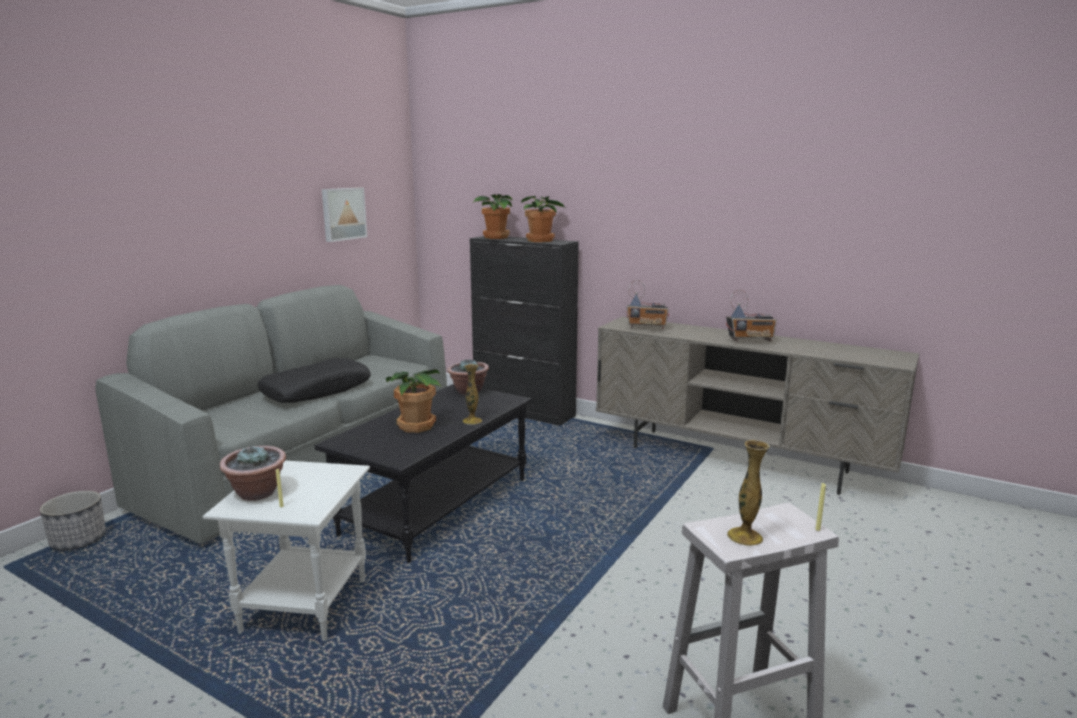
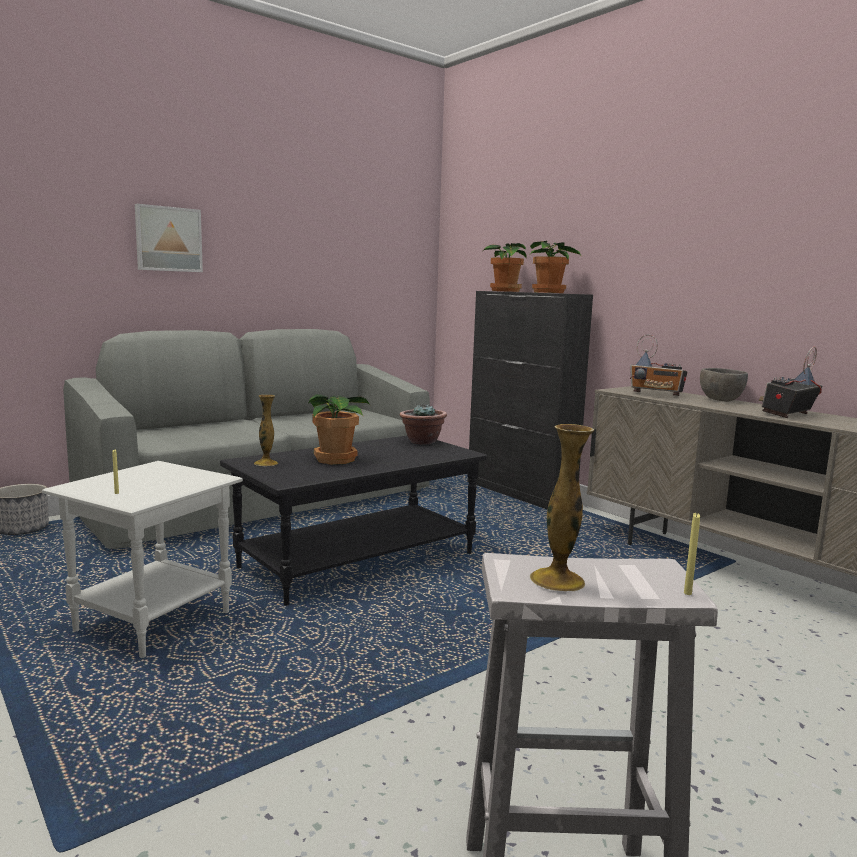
camera: 20 degrees right, 5 degrees down
(257, 493) = (110, 481): potted plant -> none
(316, 391) = (277, 426): black pillow -> none
(343, 214) = (351, 260): picture -> picture (168, 239)
(472, 421) = (398, 463): vase -> vase (266, 463)
(695, 328) = (720, 400): none -> grey bowl
(750, 340) = (787, 414): radio -> radio turned 120 degrees clockwise

